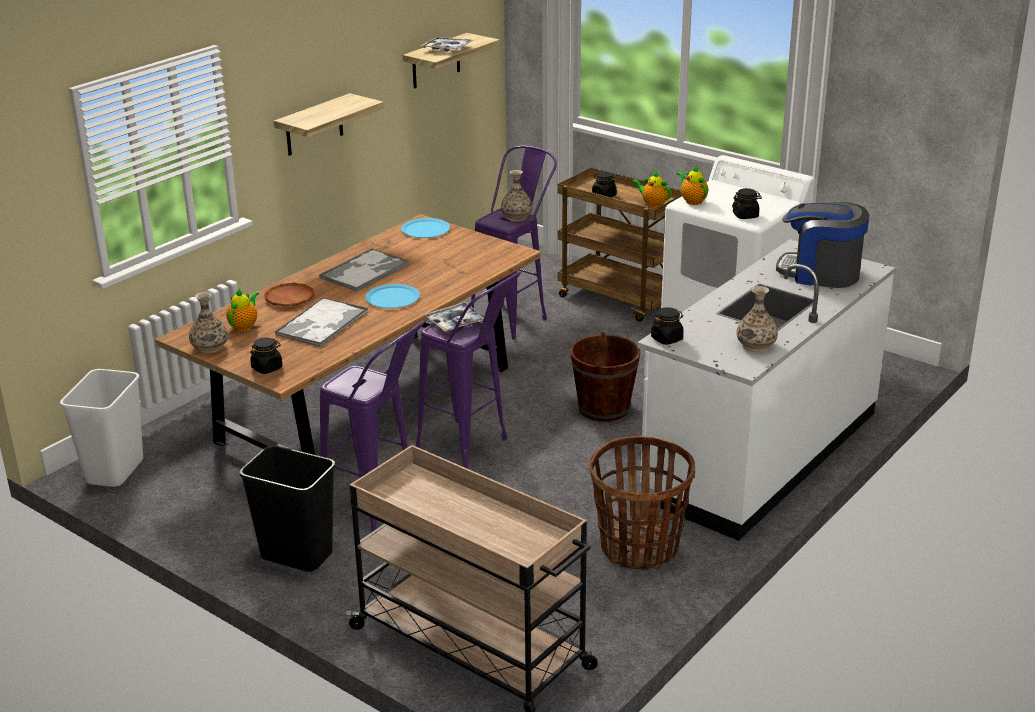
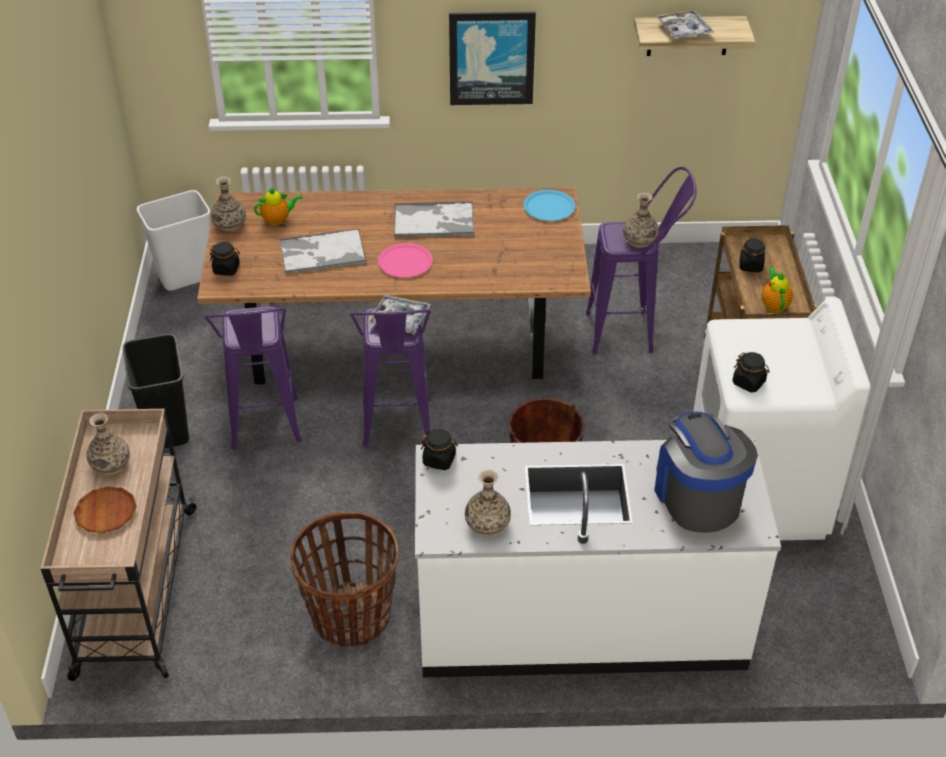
camera: 50 degrees right, 15 degrees up
(289, 298) = (345, 213): brown plate -> brown plate (106, 513)
(314, 125) = (491, 57): shelf -> picture
(392, 297) = (405, 261): blue plate -> pink plate
(426, 505) = (110, 464): none -> vase
(692, 201) = (737, 331): teapot -> none

